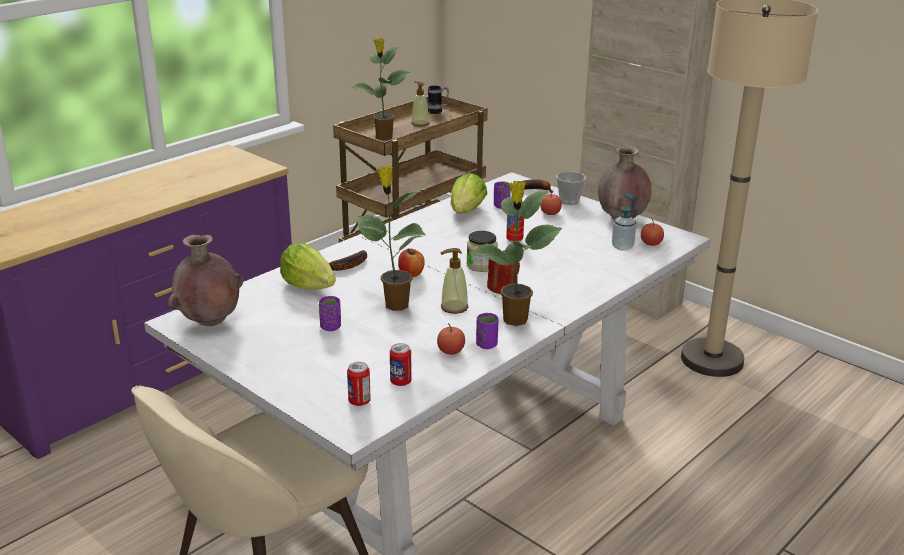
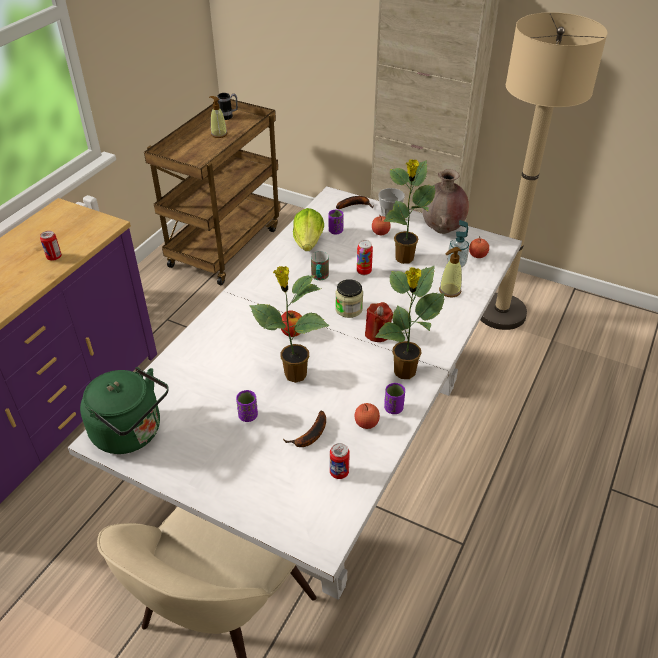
camera: 15 degrees left, 15 degrees up
(209, 321) = (131, 433): brown vase -> green kettle
(308, 286) = (206, 366): lettuce -> none
(346, 266) = (229, 333): banana -> banana (310, 436)
(359, 401) = (313, 506): can -> can (54, 257)
(383, 137) = (193, 157): potted plant -> potted plant (404, 259)
(454, 307) = (346, 367): soap dispenser -> soap dispenser (449, 291)
(463, 238) = (319, 277): none -> mug

